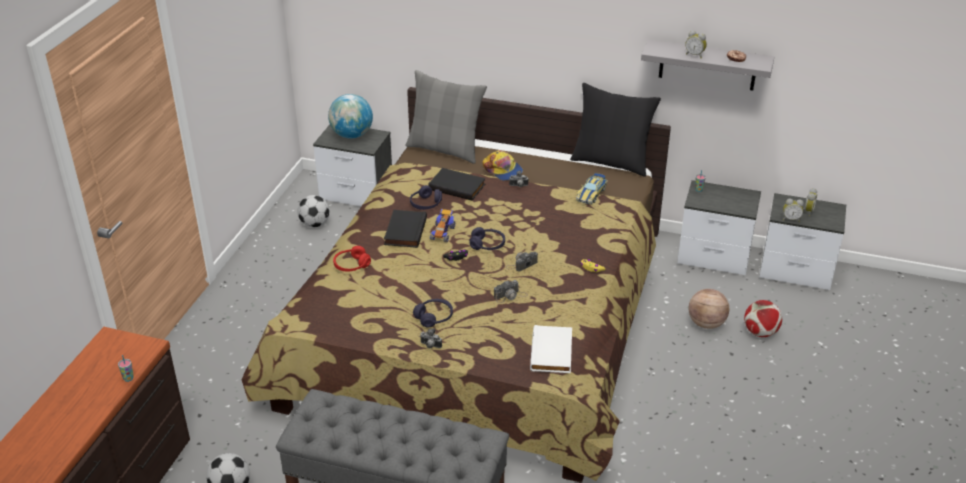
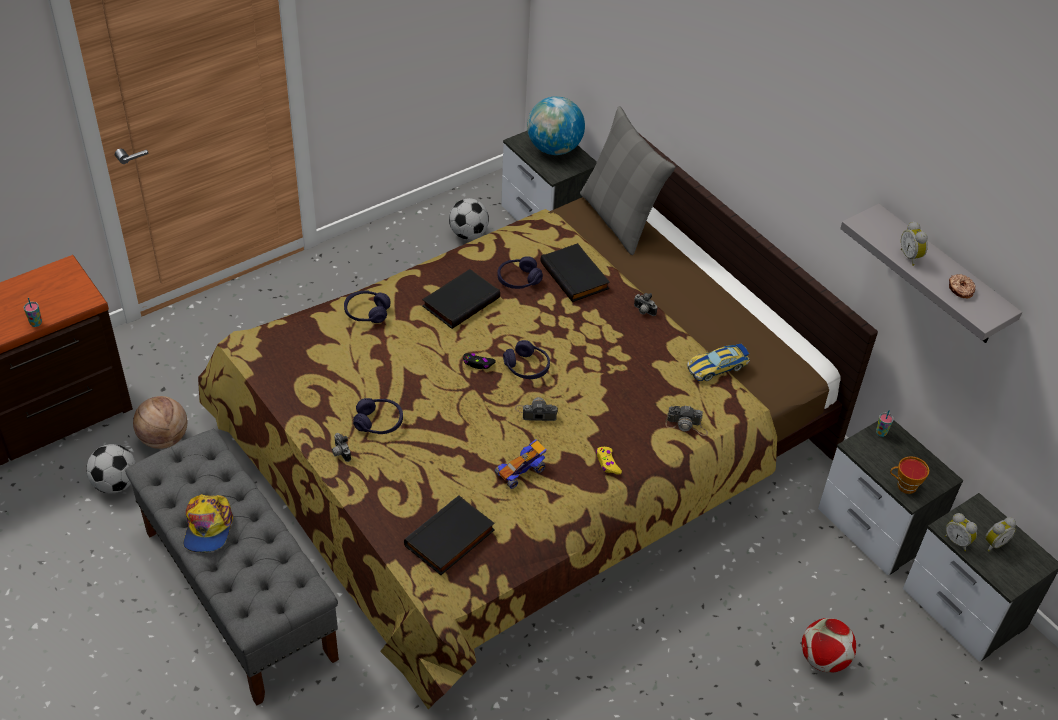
camera: 35 degrees right, 10 degrees up
(351, 265) = (367, 312): red headphones -> purple headphones
(442, 232) = (496, 325): toy car -> toy car (521, 471)
(503, 170) = (648, 281): cap -> cap (208, 527)
(510, 296) = (481, 444): camera -> camera (686, 425)
(553, 352) = (450, 539): white book -> black book
(611, 162) = (796, 337): black pillow -> none
(706, 323) = (768, 606): basketball -> basketball (164, 439)
(738, 208) = (904, 486): none -> cup

